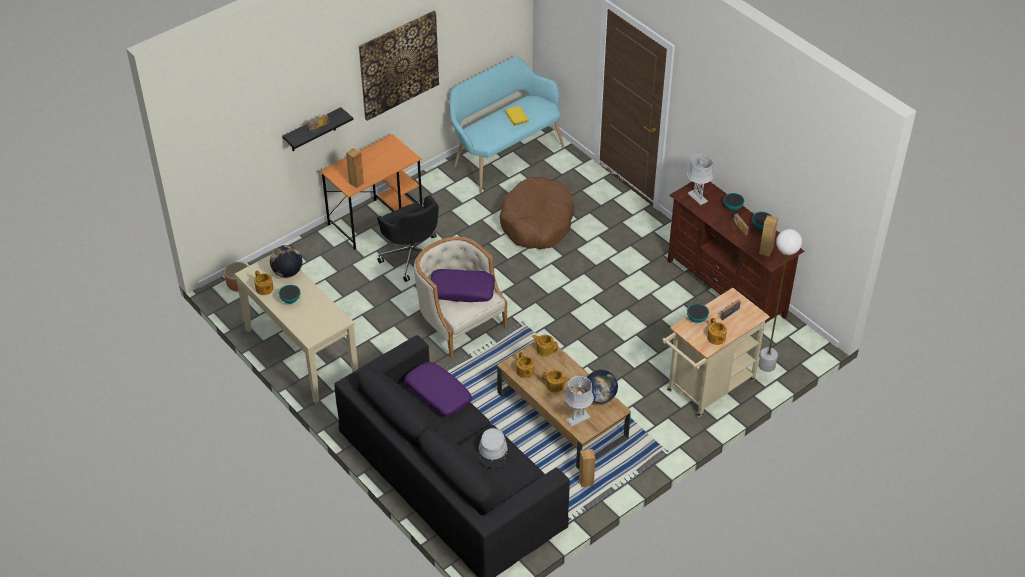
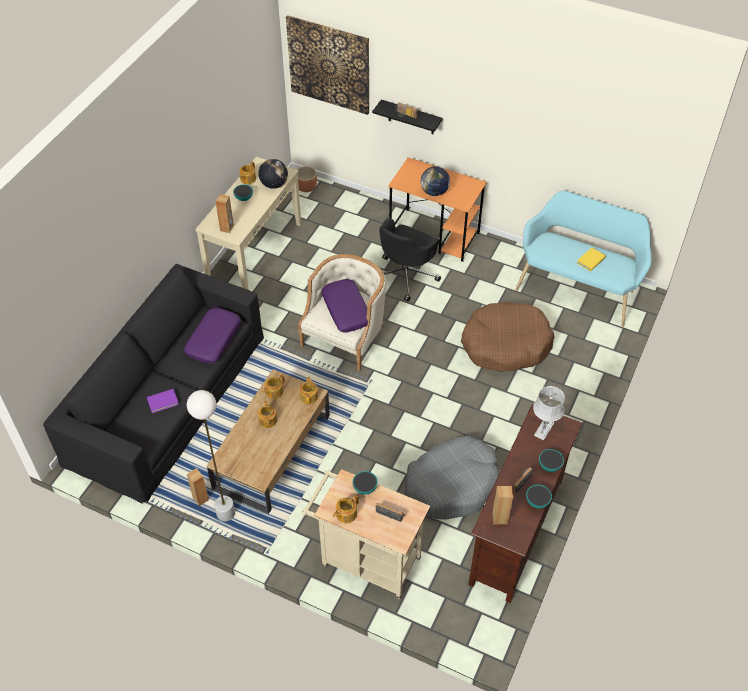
camera: 65 degrees right, 5 degrees up
(356, 183) = (408, 184): brown speaker -> brown speaker (227, 228)
(399, 64) = (511, 124): picture -> picture (329, 65)
(493, 451) = (163, 402): grey hat -> purple book
(578, 419) = (234, 452): grey table lamp -> none
(600, 397) = (270, 460): globe -> globe (434, 192)
(661, 309) = (452, 484): none -> grey dog bed
(766, 365) = (427, 605): white floor lamp -> white floor lamp (225, 513)

